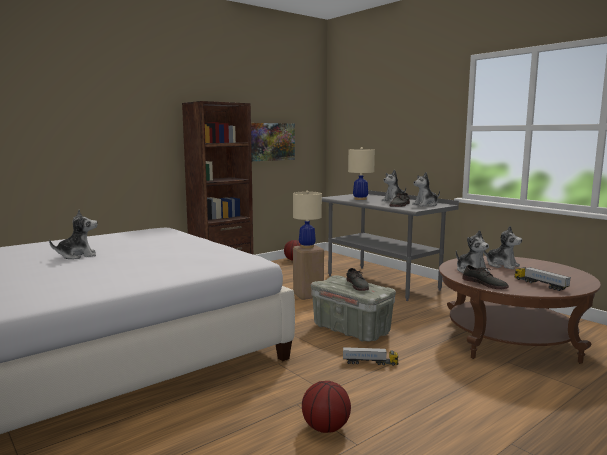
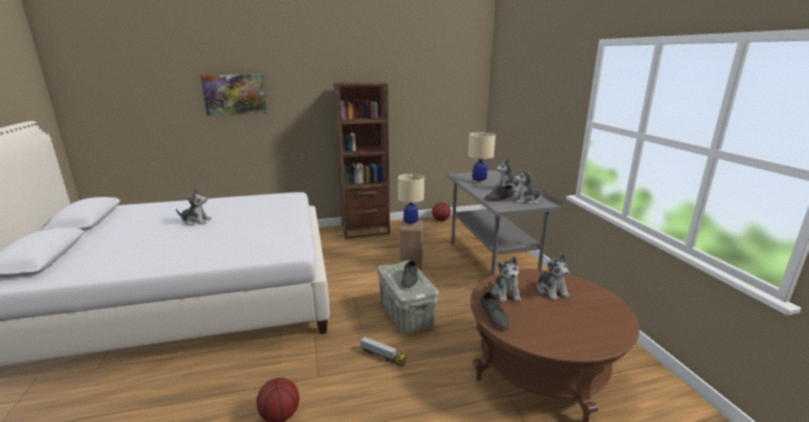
camera: 25 degrees right, 10 degrees up
(271, 141) = (424, 113): picture -> picture (235, 94)
(540, 284) = (552, 332): toy truck -> none

